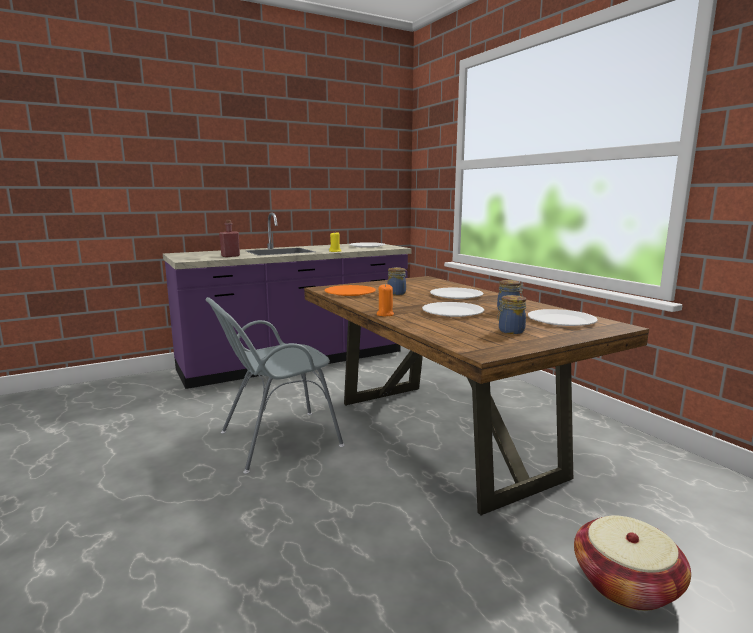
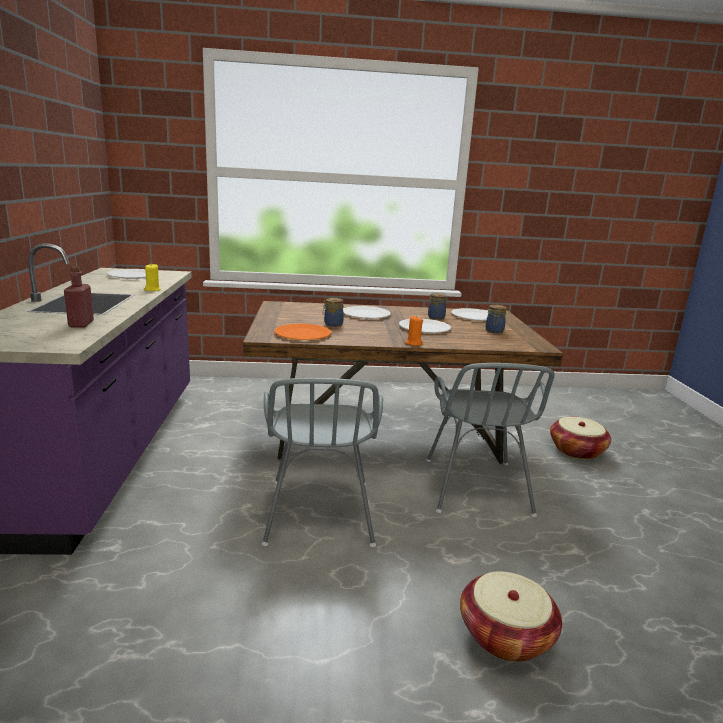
camera: 65 degrees left, 5 degrees up
(138, 568) = (505, 635): none -> basket
(396, 508) = (477, 489): none -> grey chair

